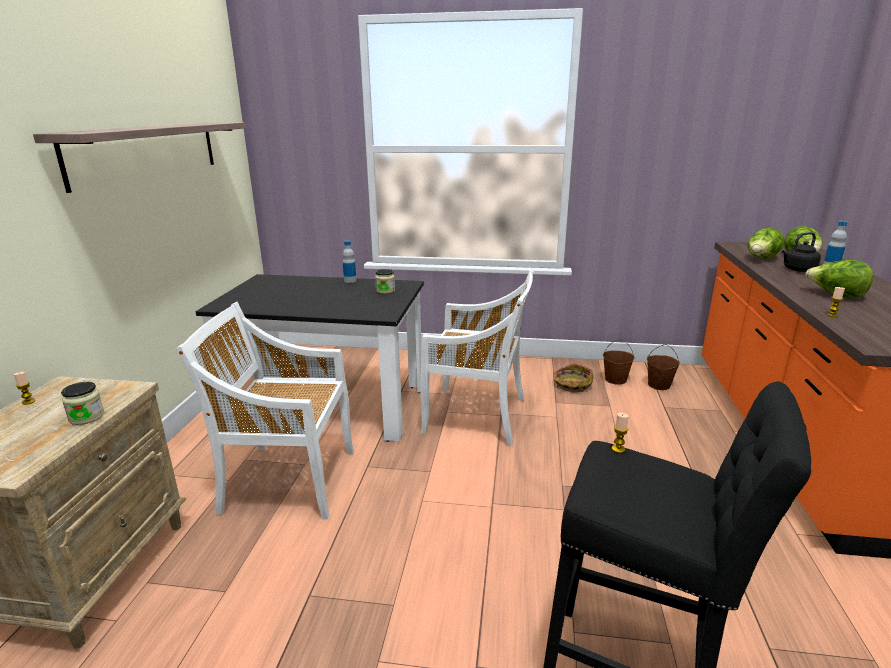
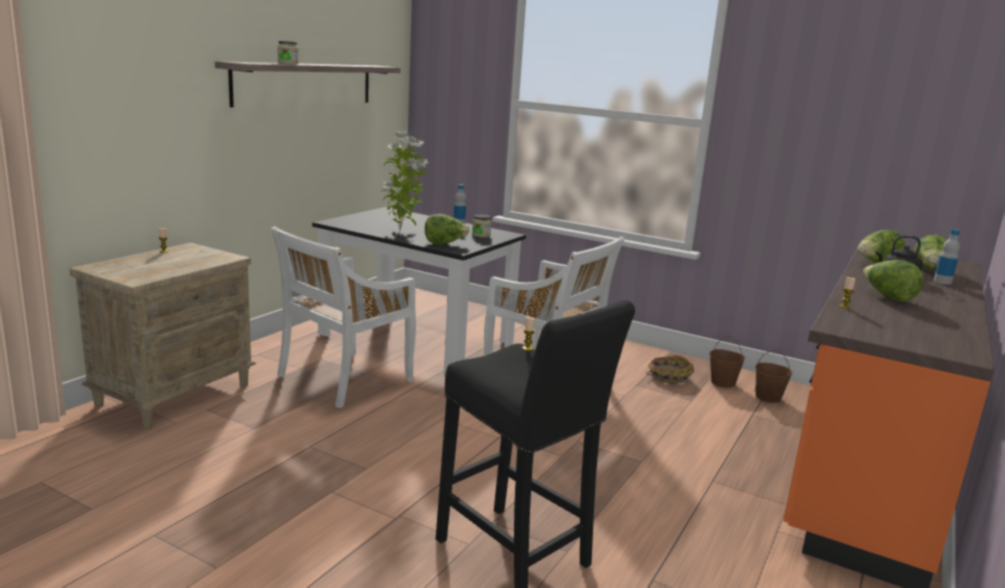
camera: 20 degrees right, 5 degrees down
(86, 417) = (193, 265): jar -> jar (288, 63)
(287, 480) = (343, 379): white chair -> white chair turned 75 degrees counterclockwise
(303, 302) = (401, 231): none -> potted plant
(362, 310) = (444, 244): none -> lettuce

